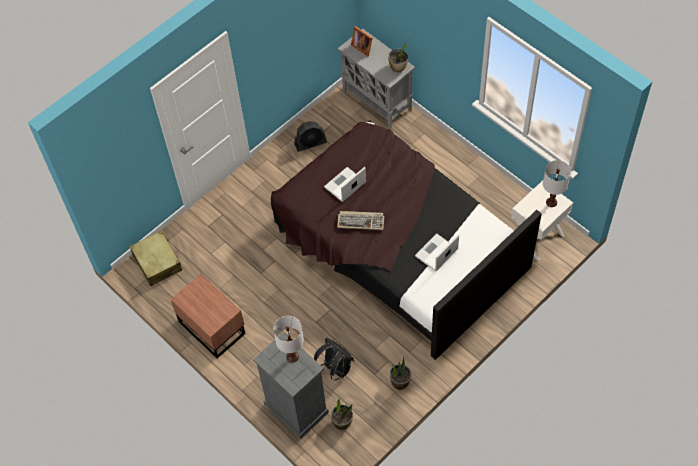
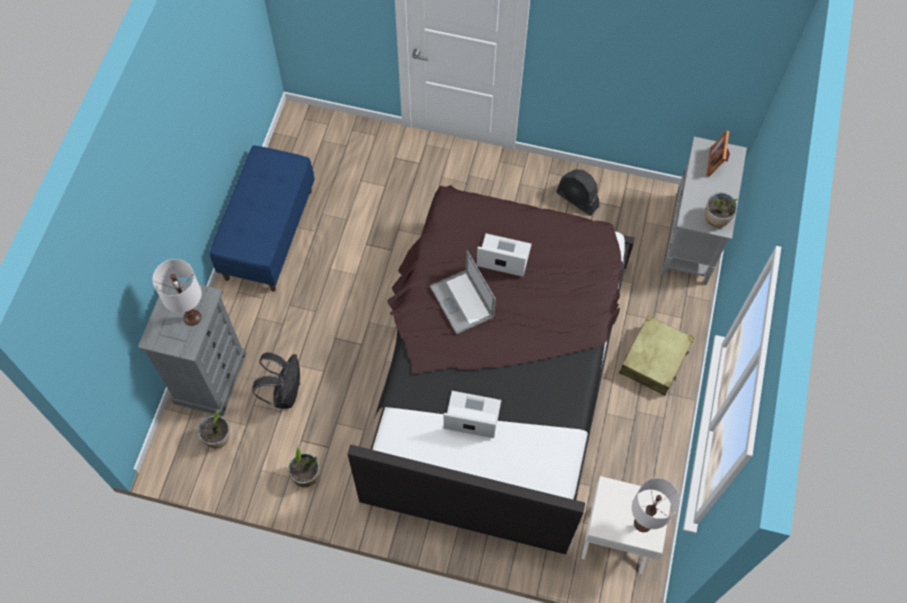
camera: 55 degrees right, 5 degrees up
(157, 262) = (318, 135): beige suitcase -> beige suitcase (654, 360)
(212, 326) = (268, 233): brown nightstand -> blue bench
(361, 221) = (462, 301): keyboard -> laptop

